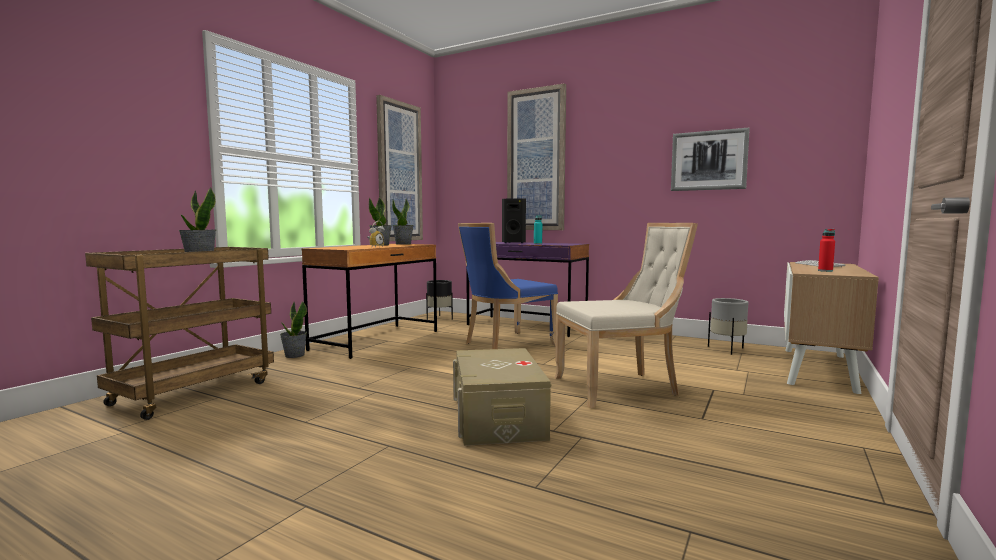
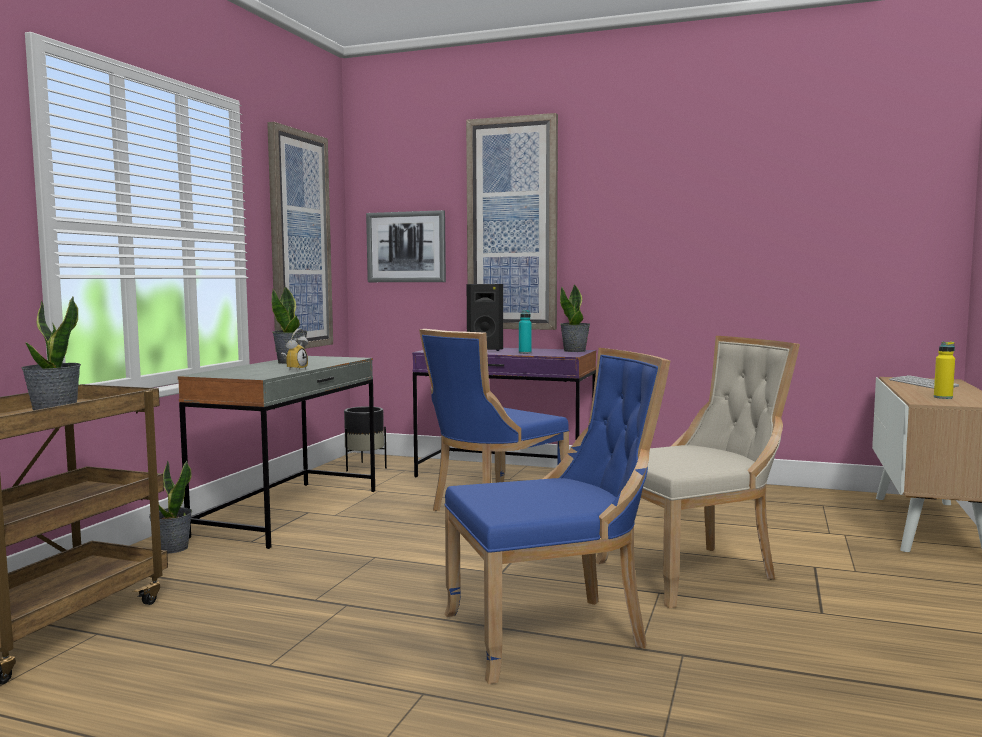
camera: 10 degrees left, 0 degrees up
(377, 340) = (290, 512): brown desk -> grey desk
(403, 244) = (321, 358): potted plant -> potted plant (575, 351)
(498, 417) = (552, 633): beige storage box -> blue chair
(708, 160) = (767, 234): picture -> picture (406, 247)
(727, 349) = (802, 501): grey planter -> none
(825, 271) = (943, 397): red bottle -> yellow bottle

